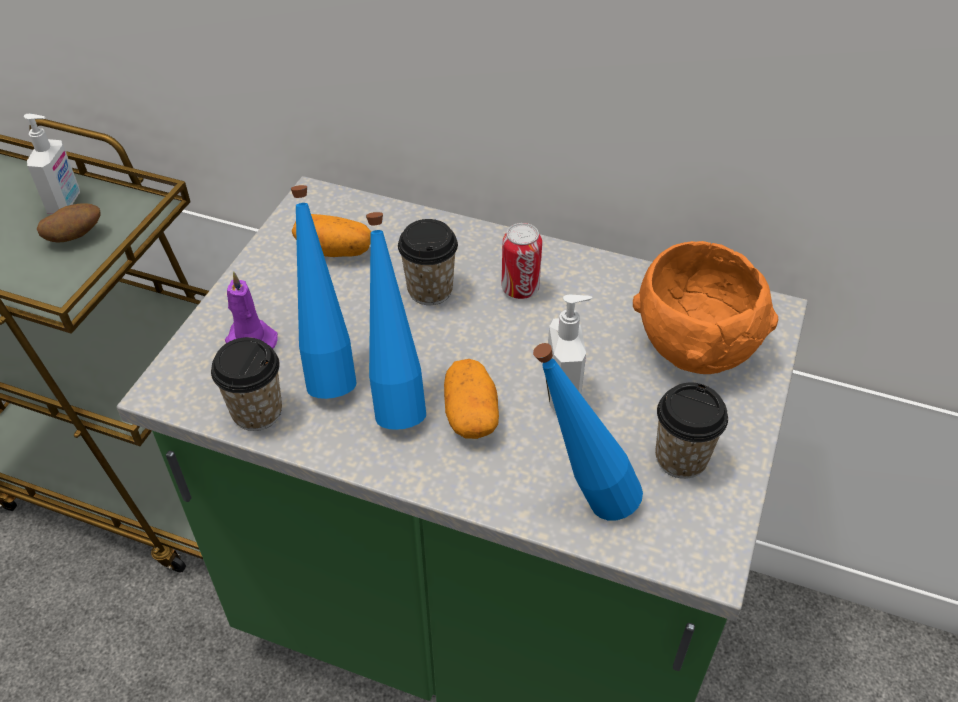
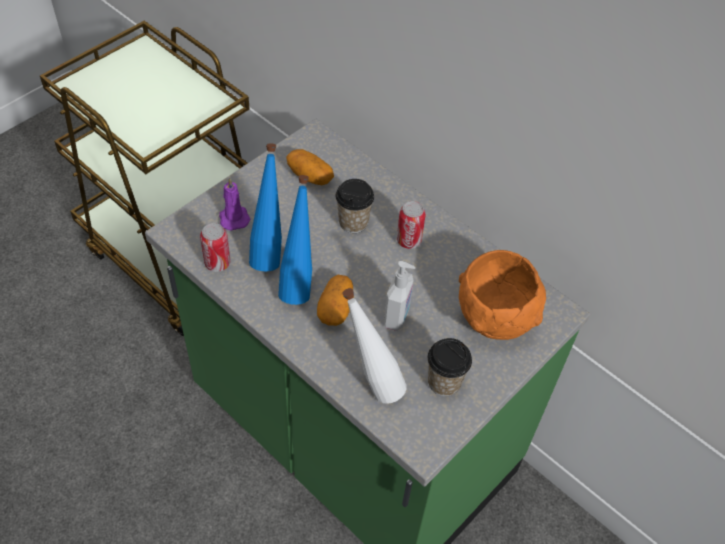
camera: 20 degrees right, 5 degrees up
(65, 203) = (176, 86): soap dispenser -> none
(75, 237) = (172, 111): potato -> none
(257, 412) = (217, 263): cup -> can
(582, 500) = (371, 384): blue bottle -> white bottle

